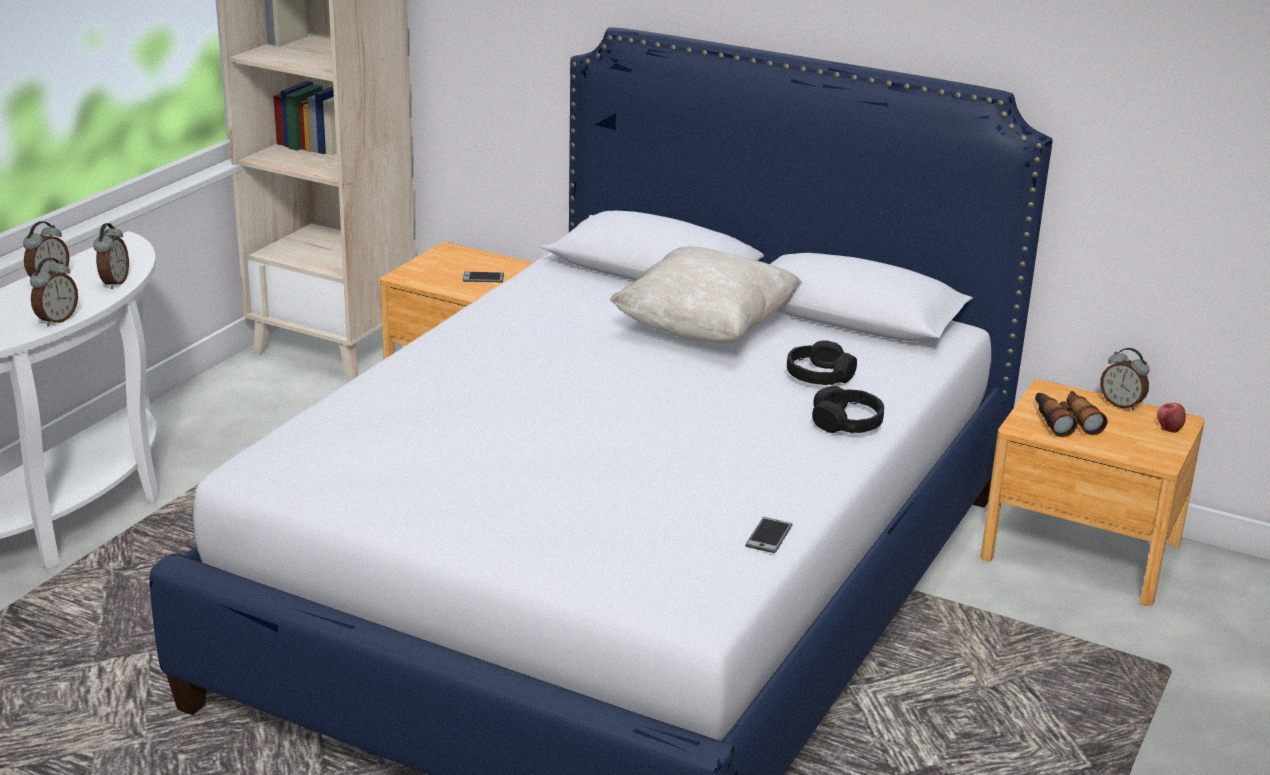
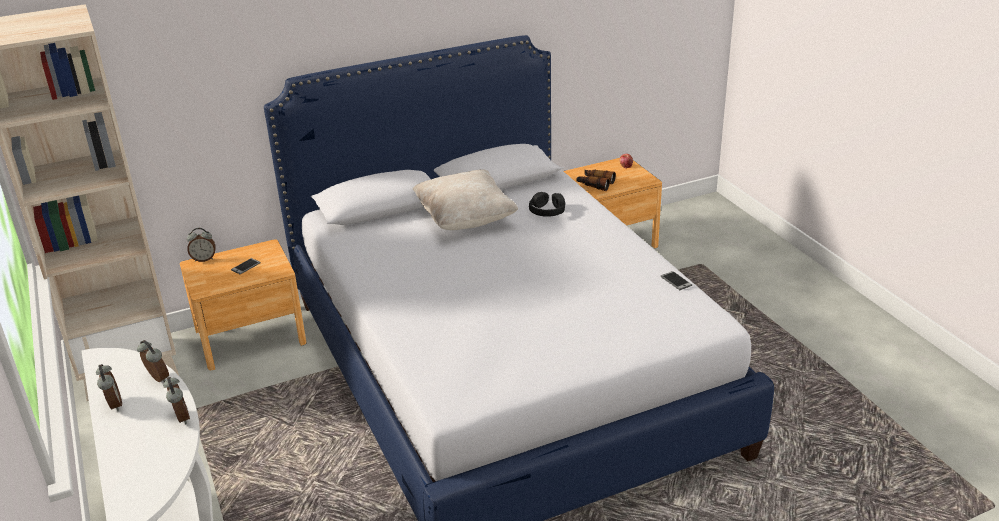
camera: 50 degrees left, 5 degrees up
(847, 422) = (598, 222): black headphones -> none
(1121, 405) = (597, 166): alarm clock -> alarm clock (204, 259)

